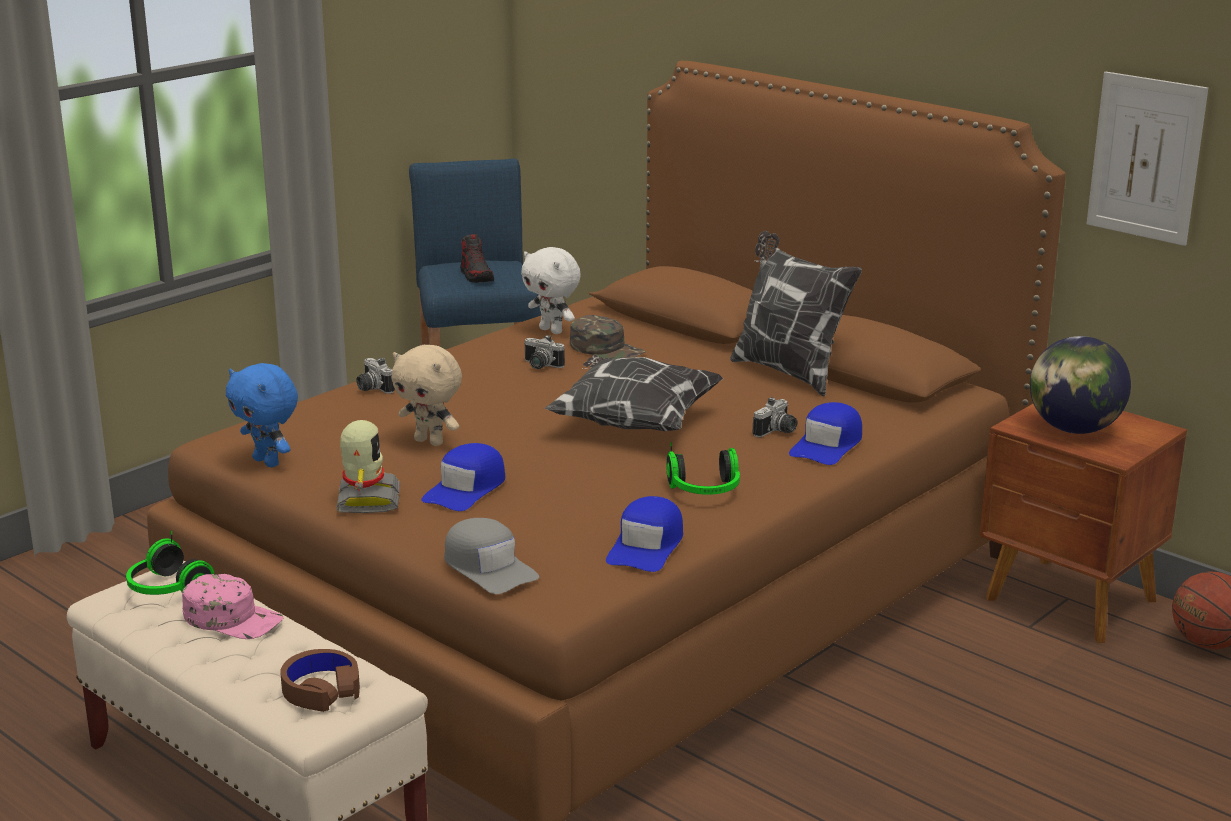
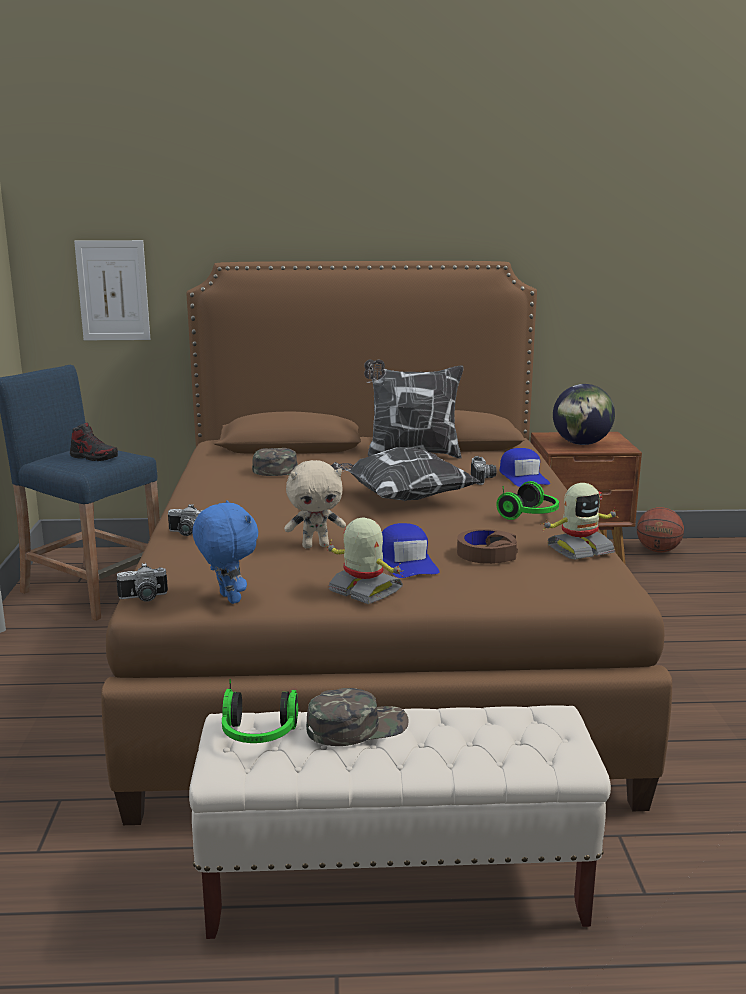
camera: 45 degrees left, 5 degrees down
(233, 618) = (357, 726): pink cap -> green cap
(268, 462) = (227, 598): blue plush toy -> blue plush toy turned 120 degrees counterclockwise
(321, 690) = (527, 735): brown headphones -> brown headphones (486, 555)
(488, 568) = (539, 593): grey cap -> none
(540, 366) = (267, 489): camera -> camera (143, 598)
(552, 330) = (223, 471): white plush toy -> none
(647, 546) = (579, 549): blue cap -> toy robot
(1146, 158) = (576, 273): picture -> picture (113, 290)

